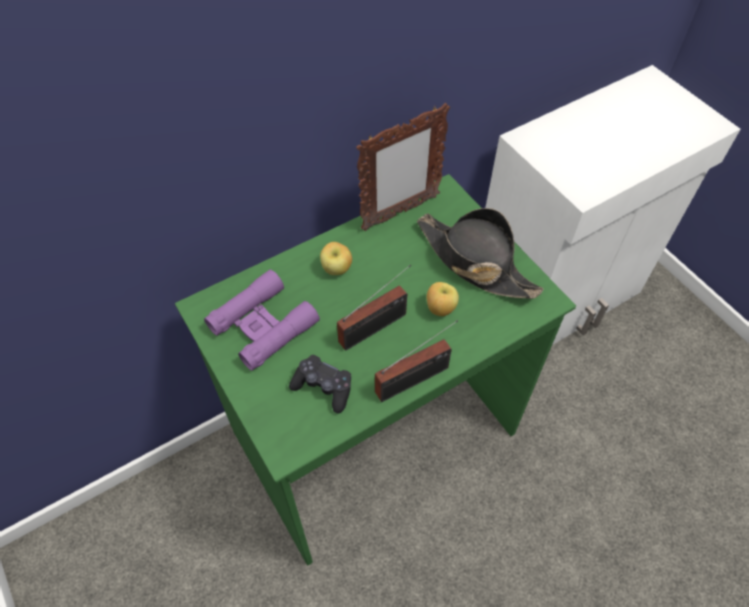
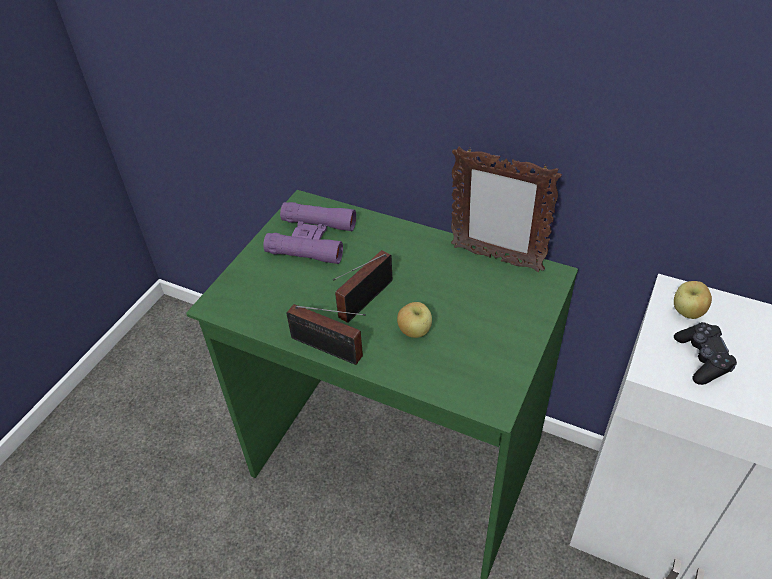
camera: 60 degrees right, 10 degrees down
(323, 387) = (281, 298): black game controller -> black game controller (702, 359)
(337, 269) = (399, 251): apple -> apple (687, 313)
(376, 327) = (362, 301): radio -> radio turned 105 degrees clockwise
(474, 261) = (490, 331): black hat -> none

